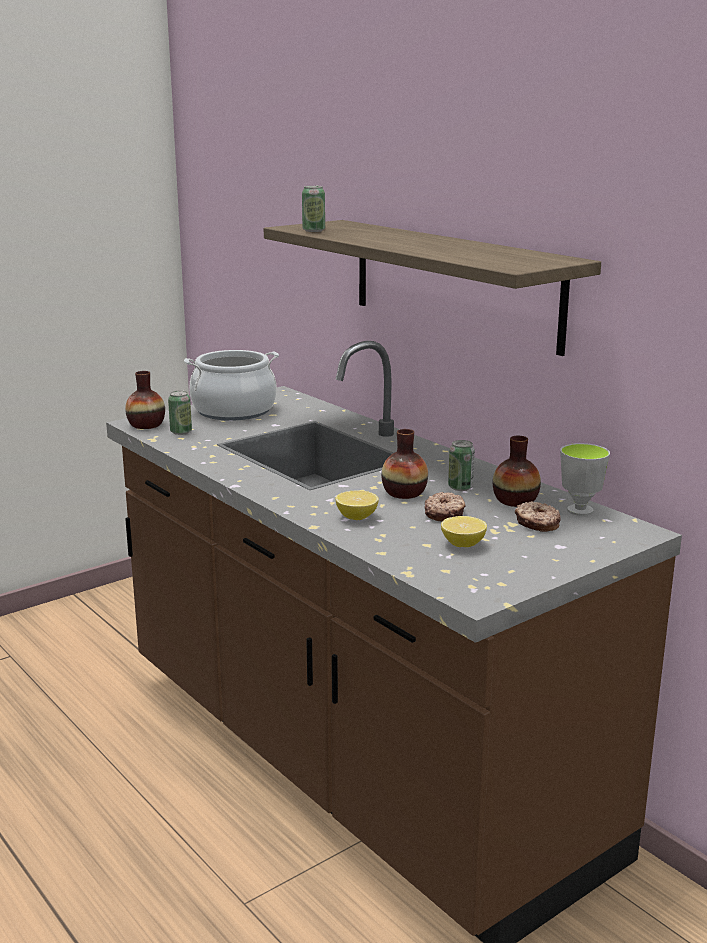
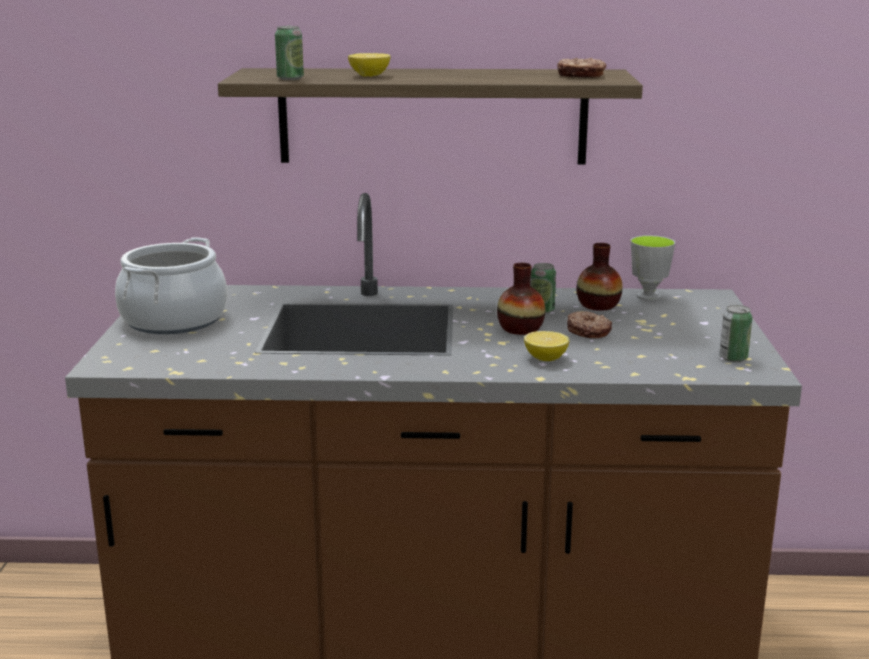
camera: 50 degrees left, 0 degrees up
(146, 425) = (124, 363): vase -> none
(181, 432) = (184, 355): can -> can (733, 358)
(463, 544) = (659, 346): lemon -> lemon (369, 76)
(537, 524) = (653, 314): donut -> donut (580, 76)

